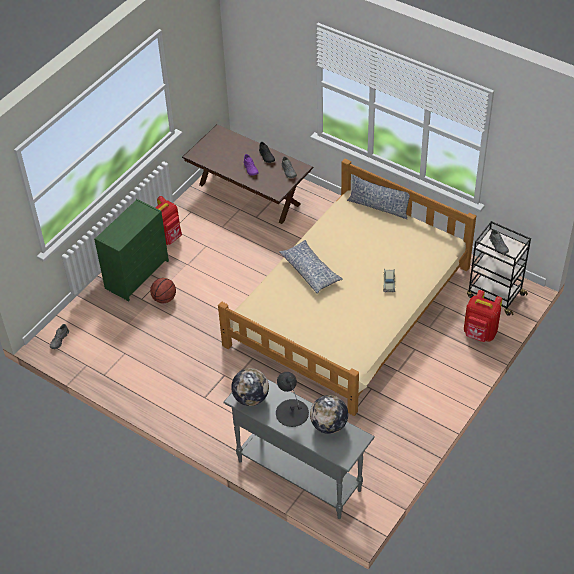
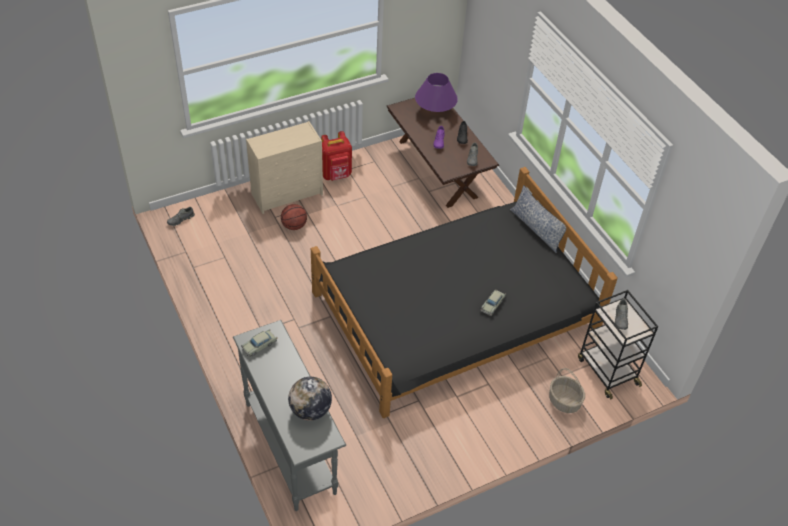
camera: 25 degrees right, 0 degrees up
(137, 274) = (288, 194): green dresser -> beige dresser
(227, 144) = (434, 112): none -> purple table lamp
(251, 398) = (259, 345): globe -> beige toy car
(292, 412) = (286, 379): black table lamp -> none
(310, 270) = (426, 258): pillow -> none
(349, 307) = (454, 312): beige bed -> black bed
(480, 334) = (564, 401): red backpack -> basket

